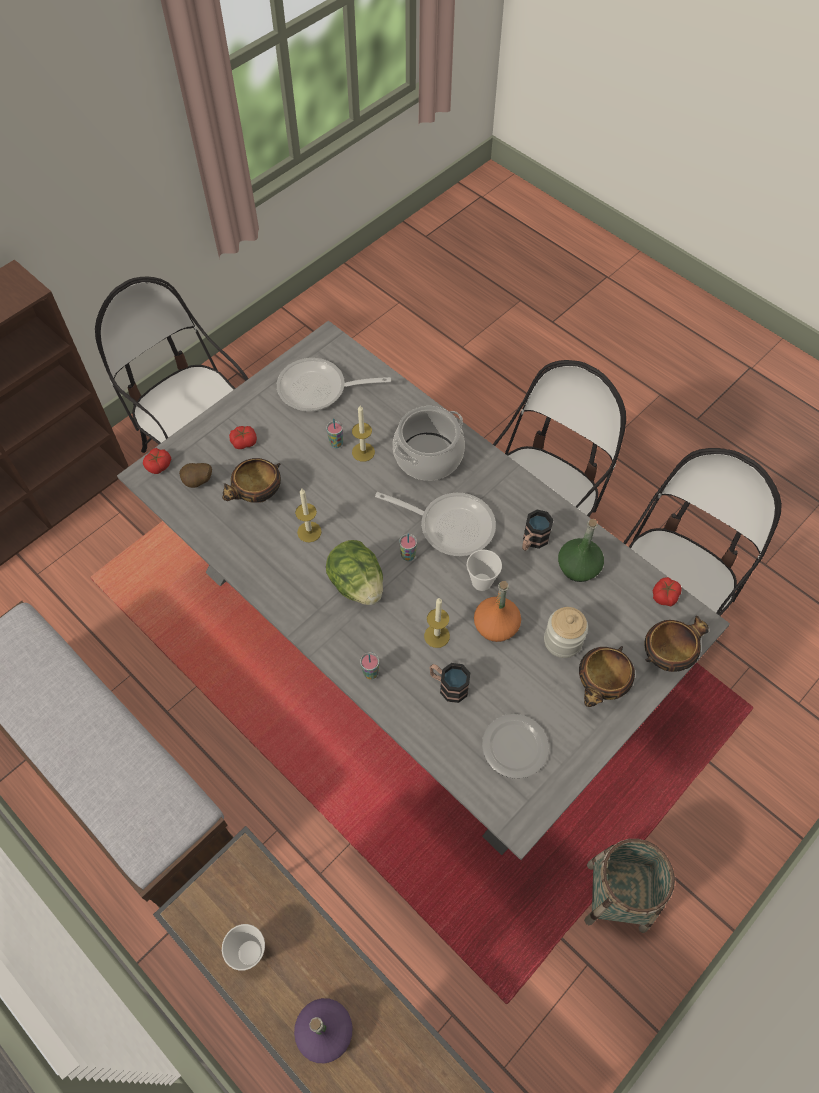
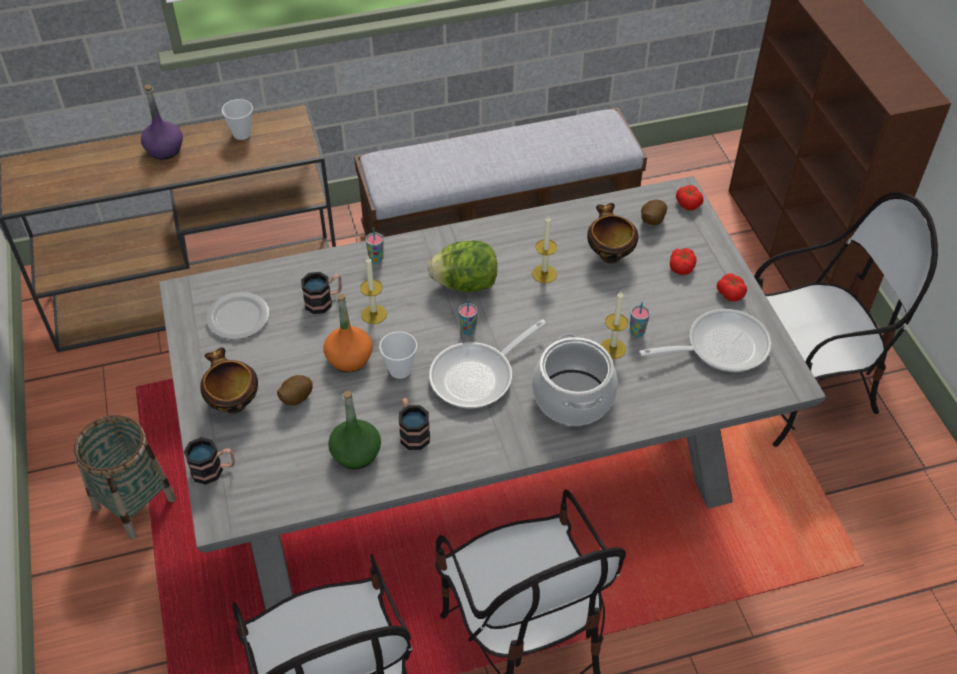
camera: 120 degrees right, 10 degrees down
(318, 390) = (719, 347): frying pan -> frying pan turned 45 degrees clockwise
(562, 641) = (295, 399): jar -> potato
(664, 595) = (270, 508): tomato -> tomato (730, 293)
(666, 656) = (214, 470): bowl -> mug

